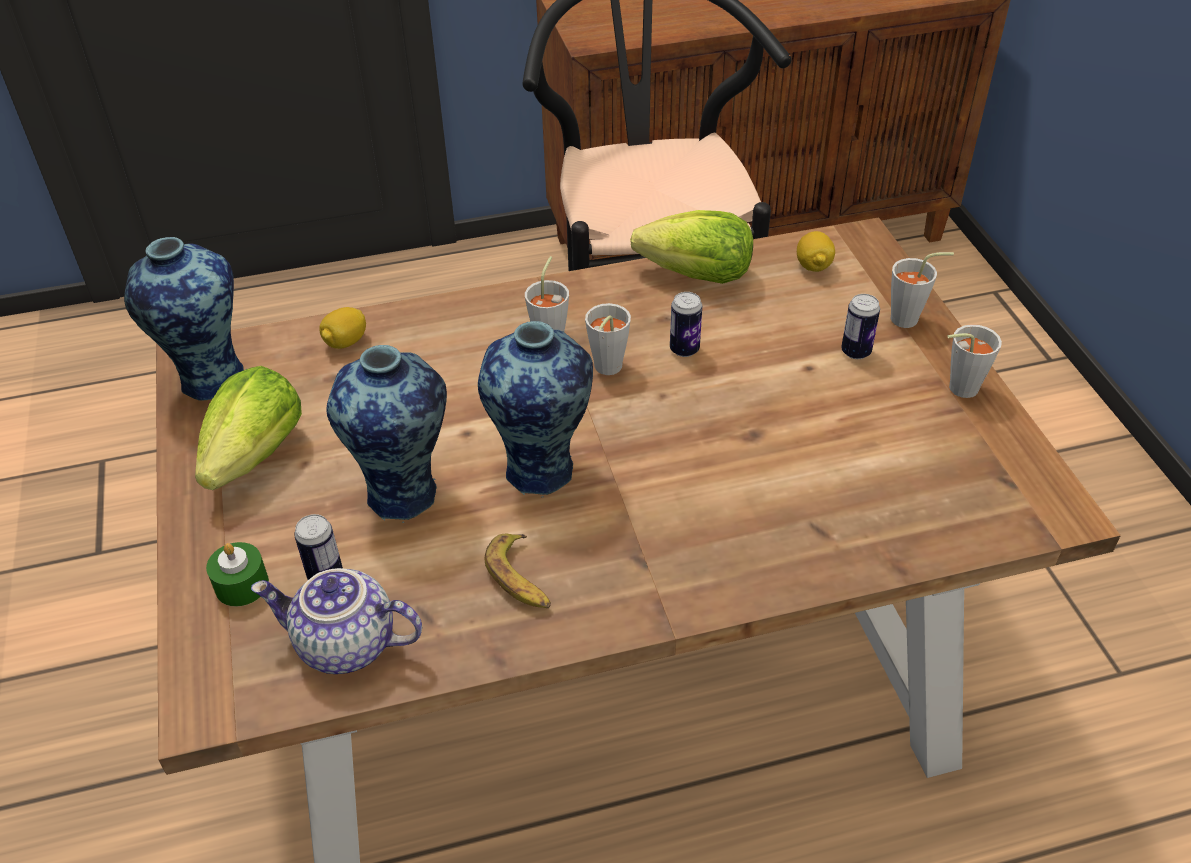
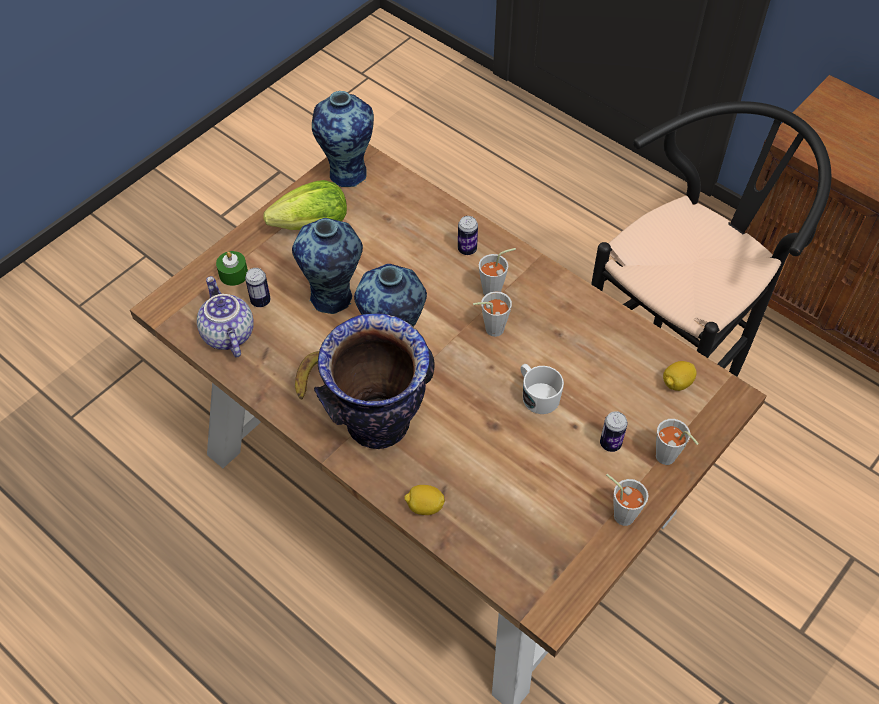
camera: 55 degrees right, 10 degrees up
(345, 342) = (417, 206): lemon -> lemon (424, 506)
(661, 544) = (379, 424): none -> vase
(684, 349) = (538, 357): can -> can (467, 249)
(697, 276) = (612, 328): lettuce -> none
(739, 376) = (537, 395): none -> white mug

